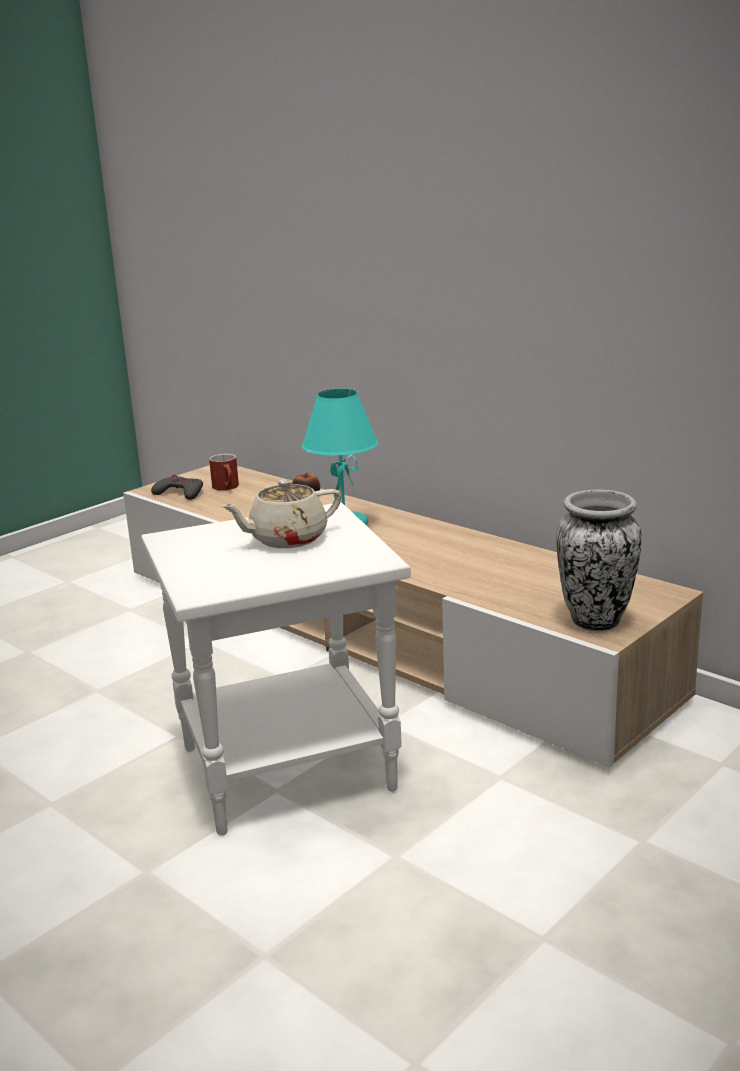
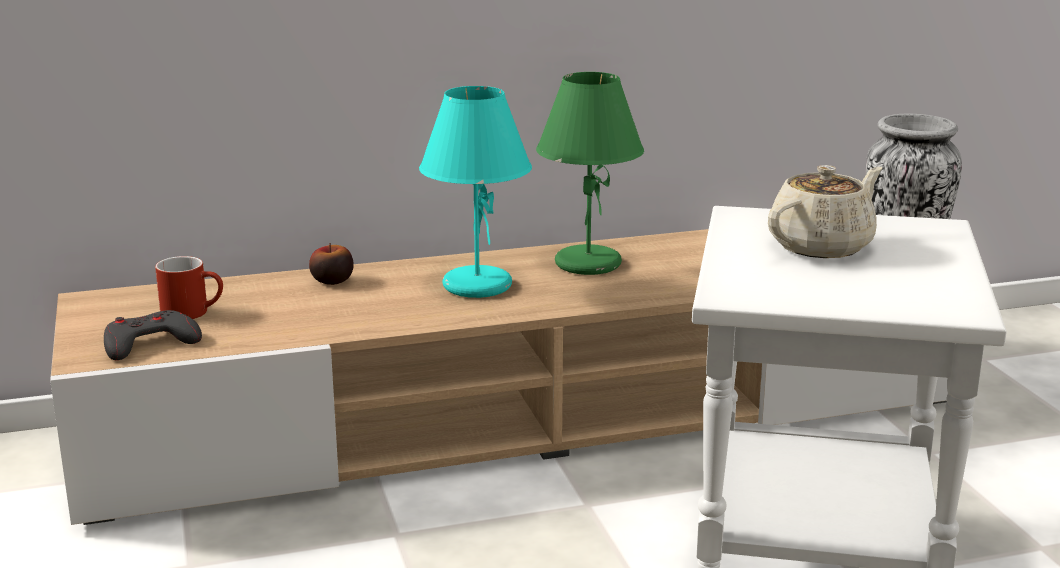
camera: 60 degrees left, 0 degrees up
(286, 539) = (822, 246): beige teapot -> beige teapot turned 135 degrees counterclockwise
(423, 538) = (587, 263): none -> green table lamp

